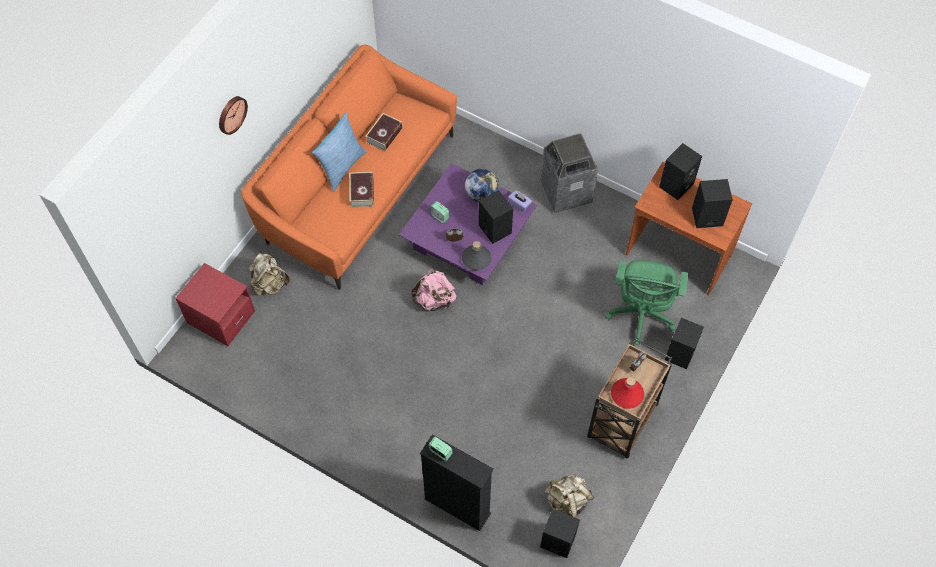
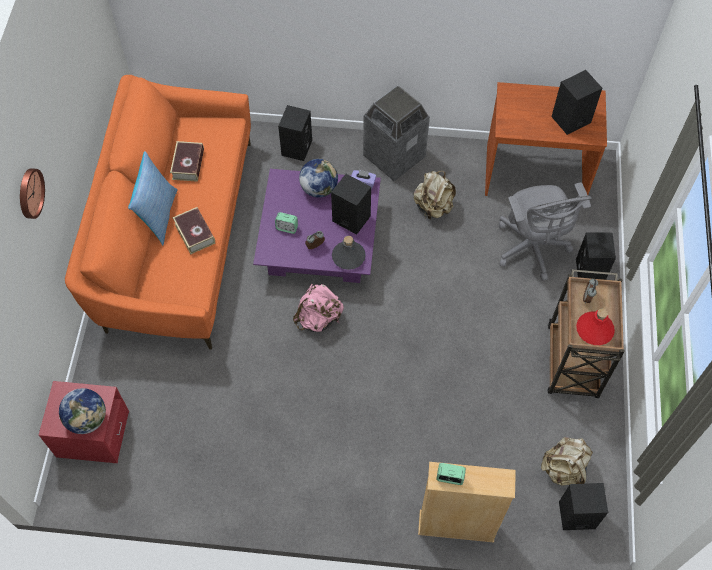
camera: 25 degrees left, 0 degrees up
(215, 301) = (88, 419): none -> globe
(269, 284) = (130, 375): beige backpack -> beige backpack (433, 207)
(457, 506) = (456, 526): black bookcase -> beige bookcase
(641, 315) = (532, 249): green office chair -> grey office chair
(676, 184) = (523, 99): black speaker -> black speaker (296, 147)

